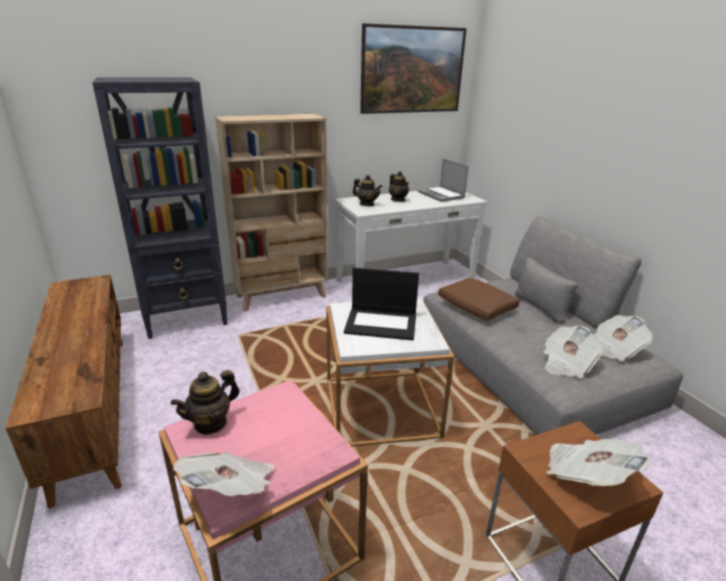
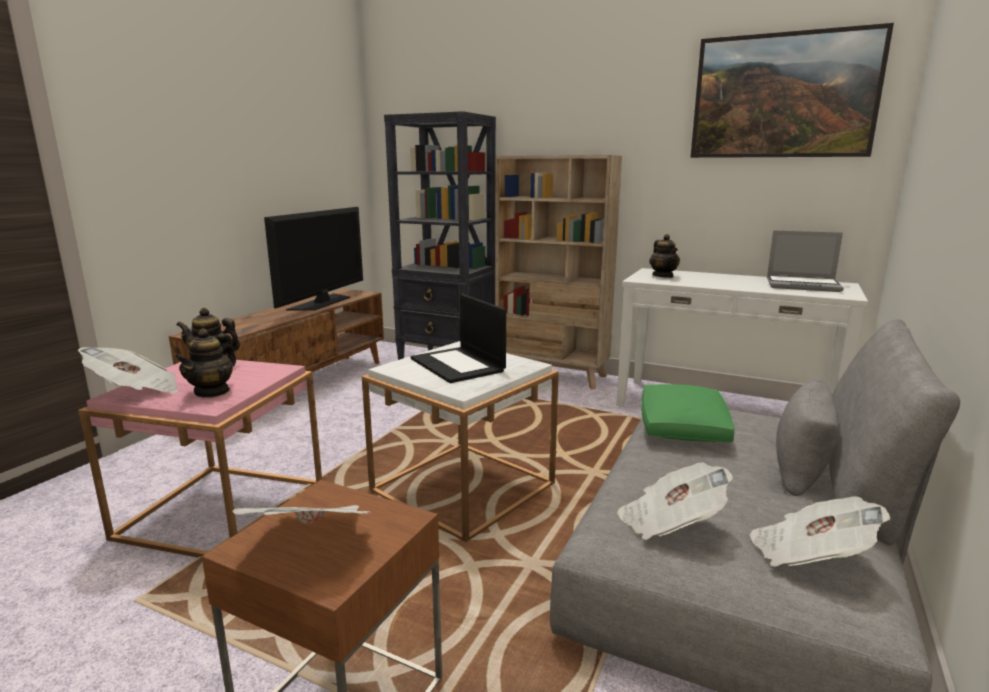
camera: 50 degrees right, 10 degrees down
(79, 308) = (322, 302): none -> television
(398, 200) = (718, 279): teapot -> teapot (212, 391)
(442, 195) = (803, 285): laptop -> laptop turned 90 degrees counterclockwise
(477, 307) = (683, 428): brown pillow -> green pillow

